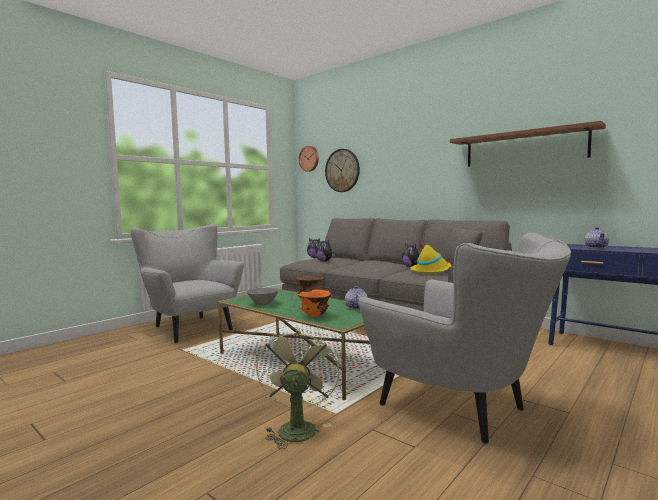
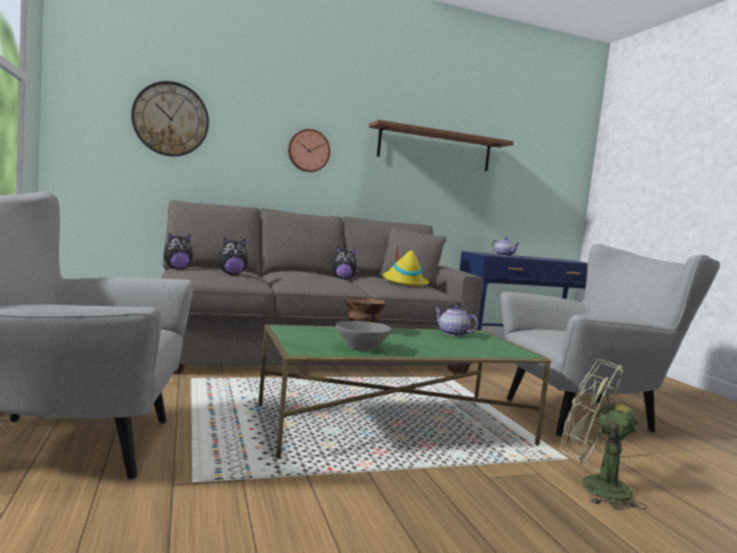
camera: 60 degrees left, 0 degrees up
(309, 158) = (86, 79): wall clock -> wall clock (308, 151)
(315, 316) = (473, 351): orange bowl -> none

